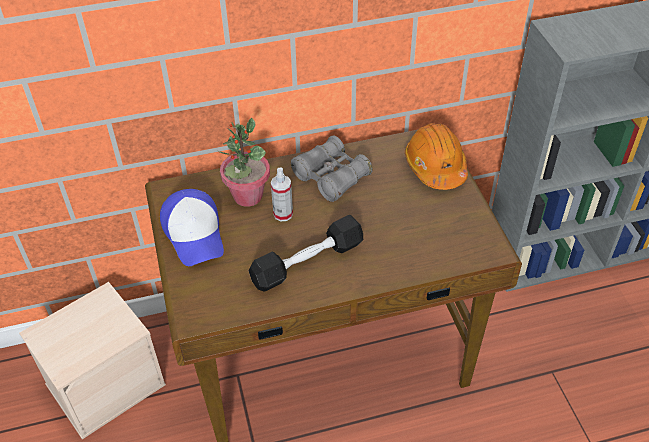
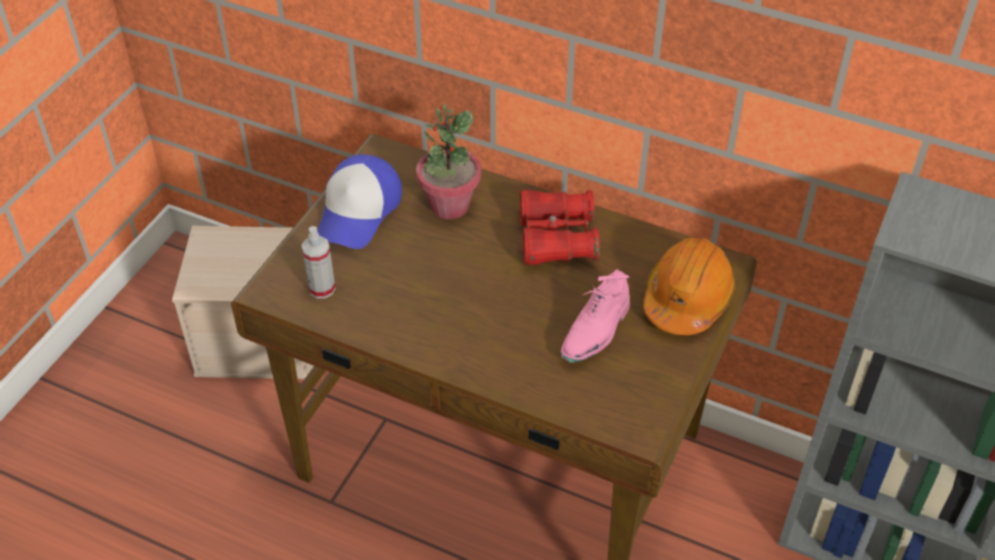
camera: 40 degrees right, 0 degrees up
(283, 214) = (463, 246): spray bottle -> spray bottle (322, 288)
(307, 262) = (431, 310): black dumbbell -> none
(331, 177) = (557, 239): grey binoculars -> red binoculars
(410, 214) = (595, 331): none -> pink shoe

